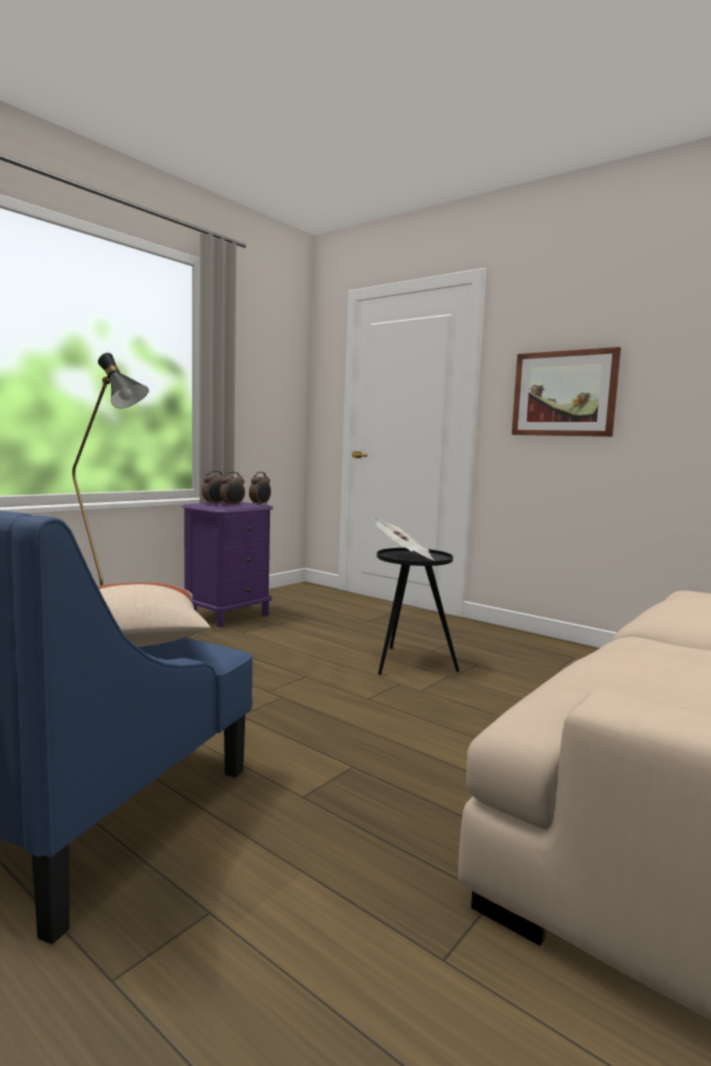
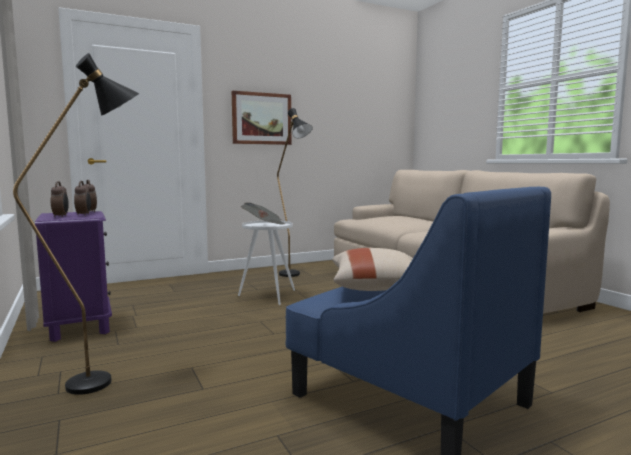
camera: 65 degrees left, 0 degrees up
(409, 662) = (268, 296): black side table -> white side table
(531, 659) = (294, 276): none -> black floor lamp

